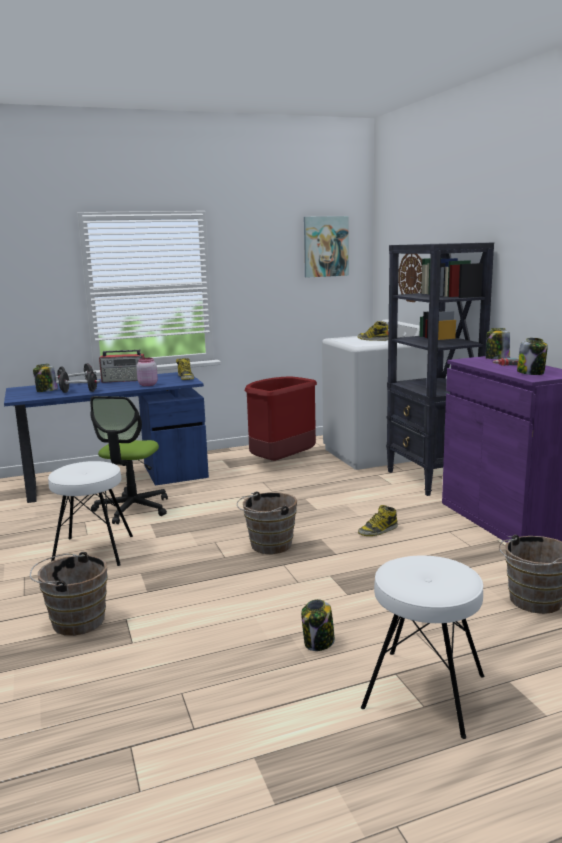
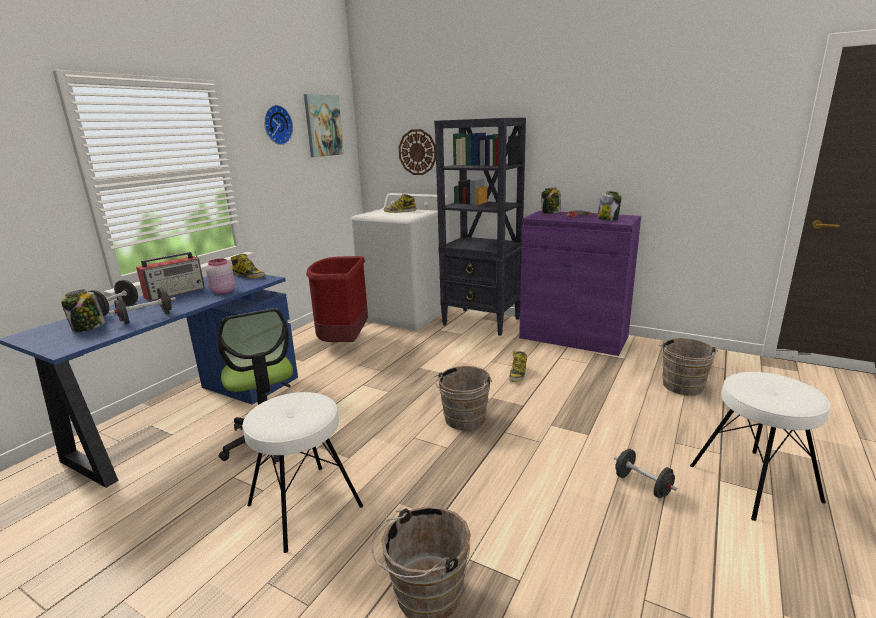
camera: 40 degrees left, 5 degrees up
(266, 247) = (276, 125): none -> wall clock
(318, 643) = (642, 485): jar -> black dumbbell

